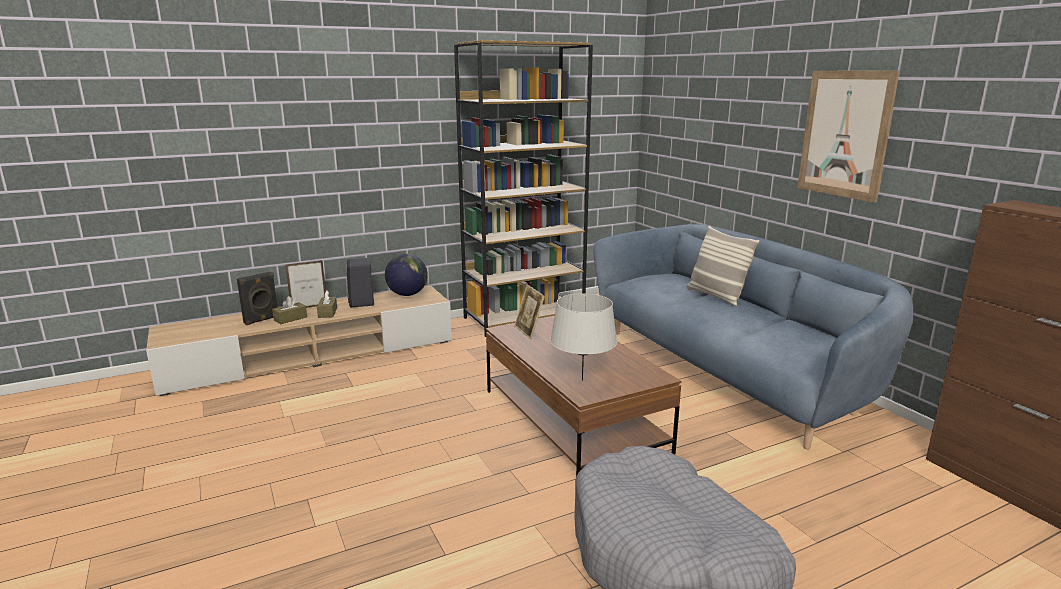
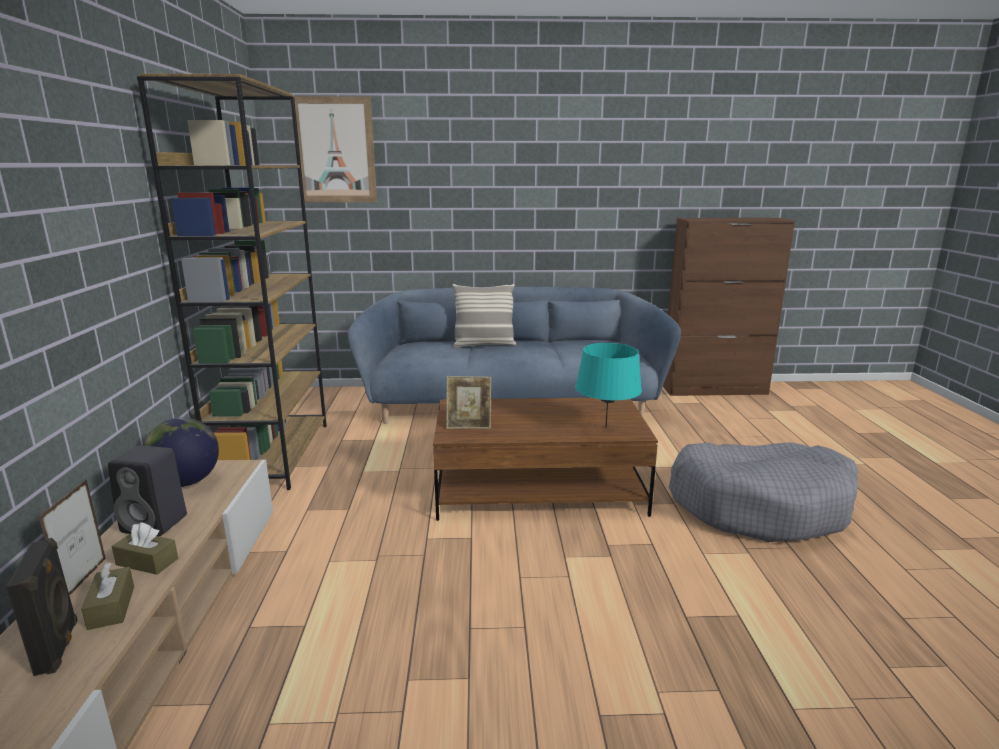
camera: 65 degrees left, 0 degrees up
(582, 380) = (606, 428): grey table lamp -> turquoise table lamp
(845, 134) = (543, 187): picture -> picture (335, 150)

